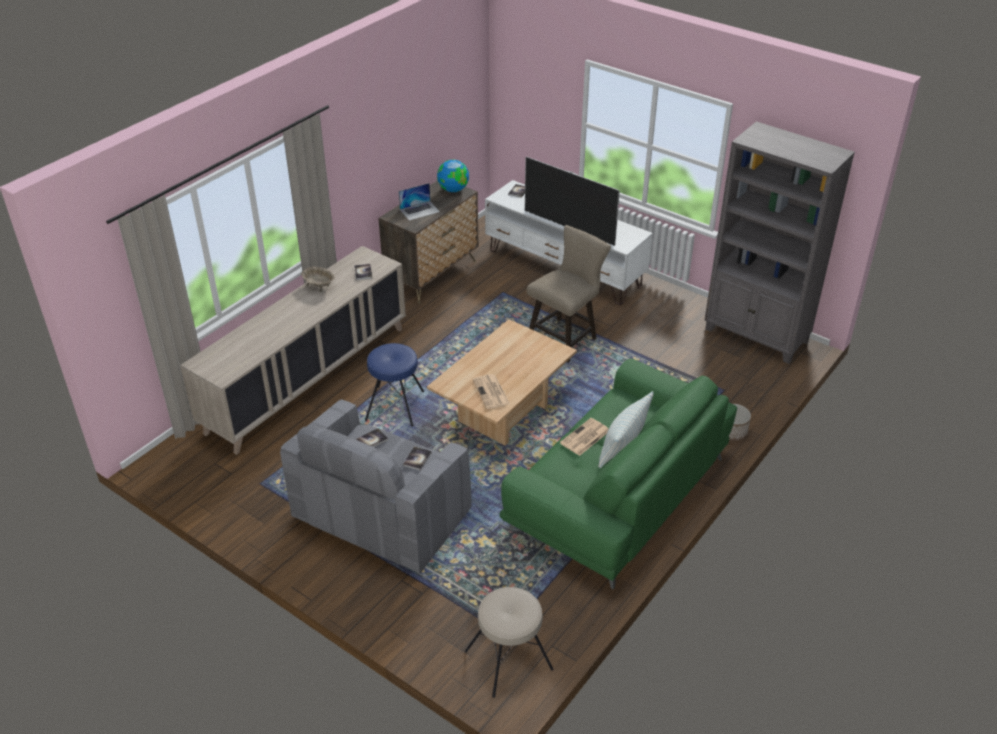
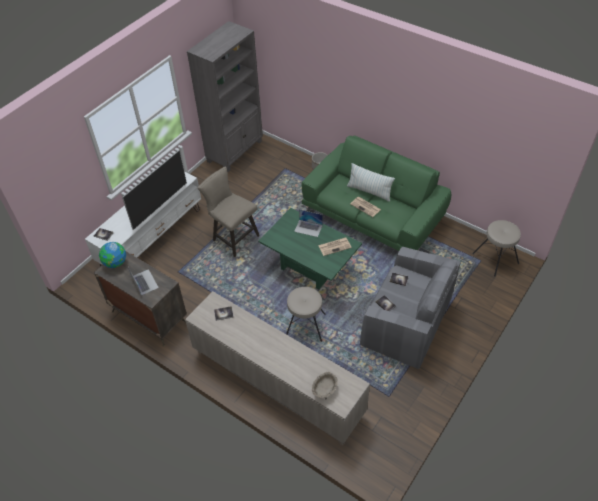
camera: 90 degrees left, 10 degrees up
(319, 285) = (240, 340): beige bowl -> beige bowl (324, 390)
(395, 406) = (305, 325): blue stool -> beige stool
(503, 414) = (310, 267): beige coffee table -> green coffee table
(531, 366) = (308, 228): none -> laptop

